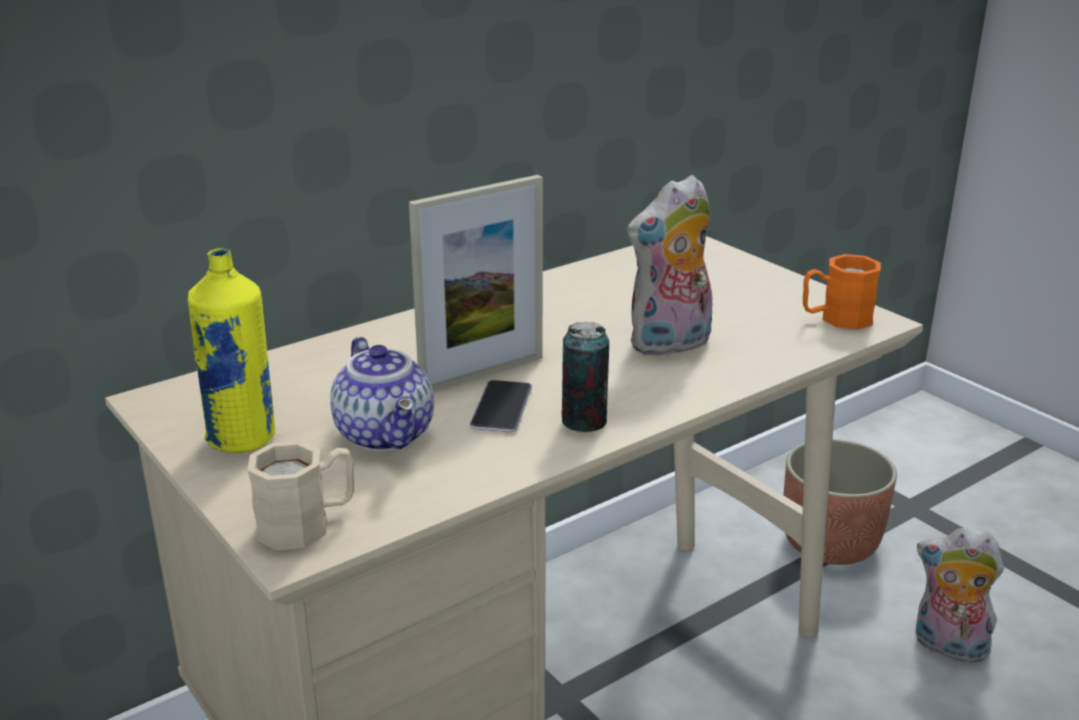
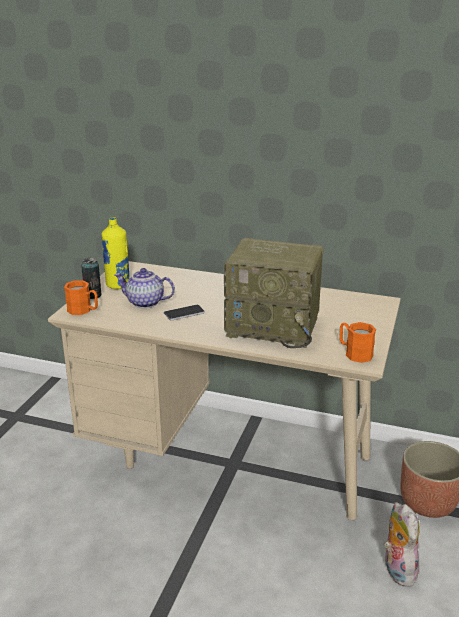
camera: 55 degrees right, 0 degrees up
(308, 524) = (83, 310): beige mug -> orange mug
(387, 435) = (144, 303): teapot -> teapot turned 75 degrees clockwise
(482, 374) = (203, 302): picture frame -> none
(584, 421) = (192, 329): can -> can (93, 295)
(670, 345) = (274, 326): plush toy -> radio

